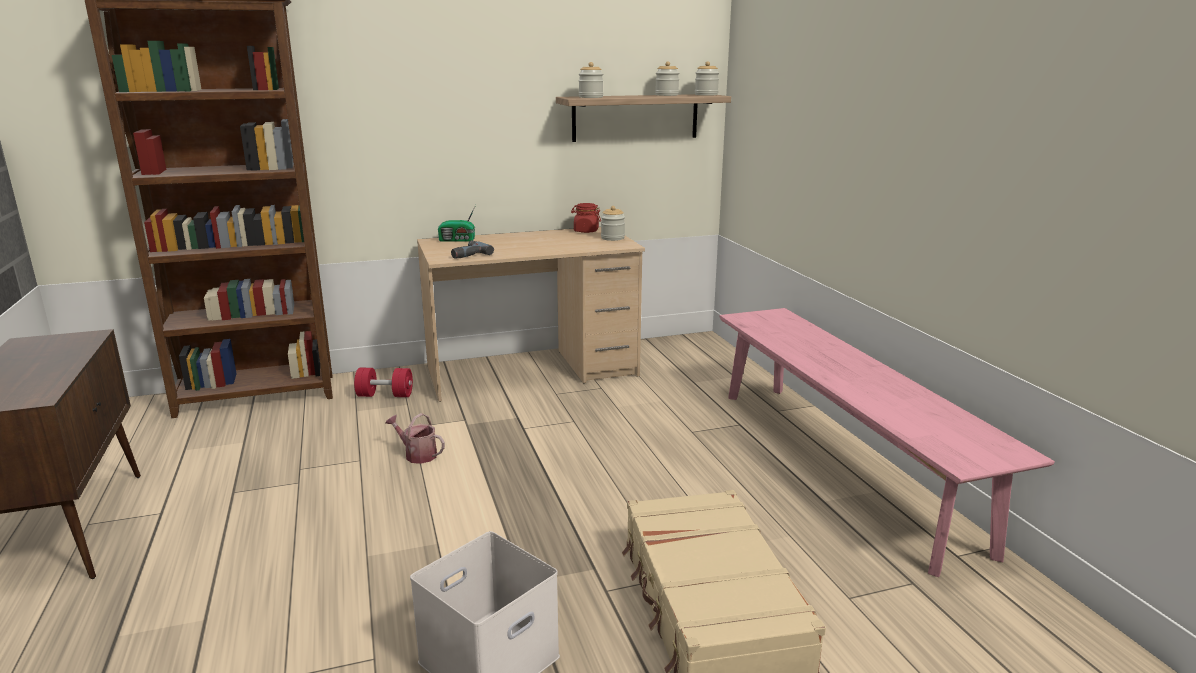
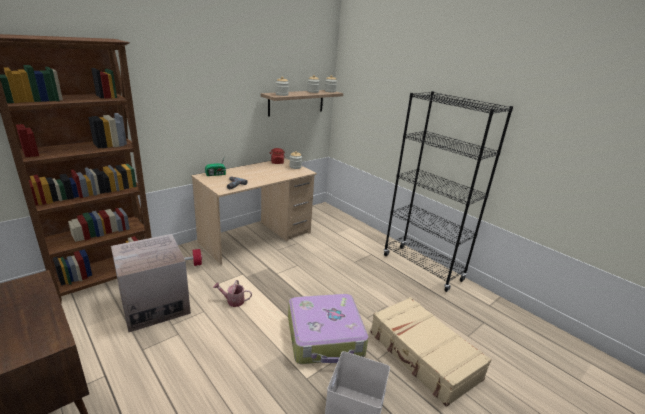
camera: 25 degrees left, 5 degrees up
(296, 440) = (155, 305): none -> cardboard box
(533, 536) = (325, 337): none -> suitcase
(840, 463) = (422, 268): pink bench -> black bookcase

